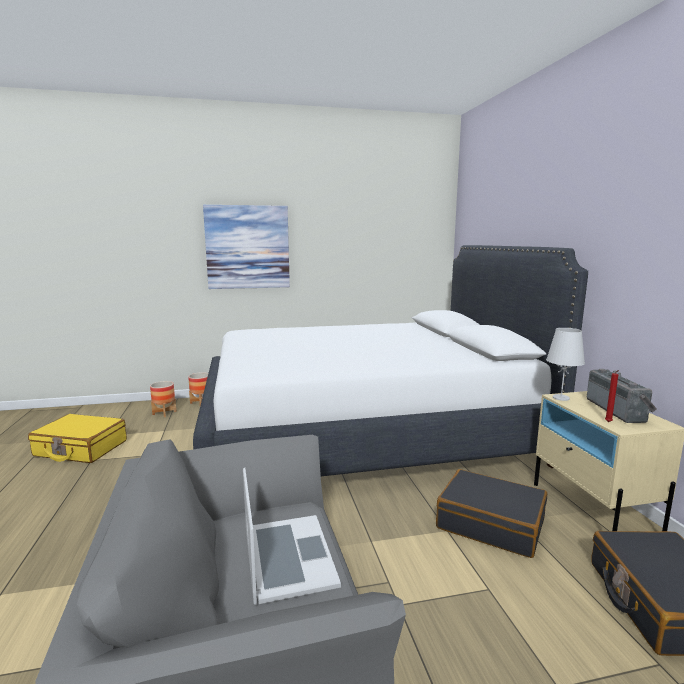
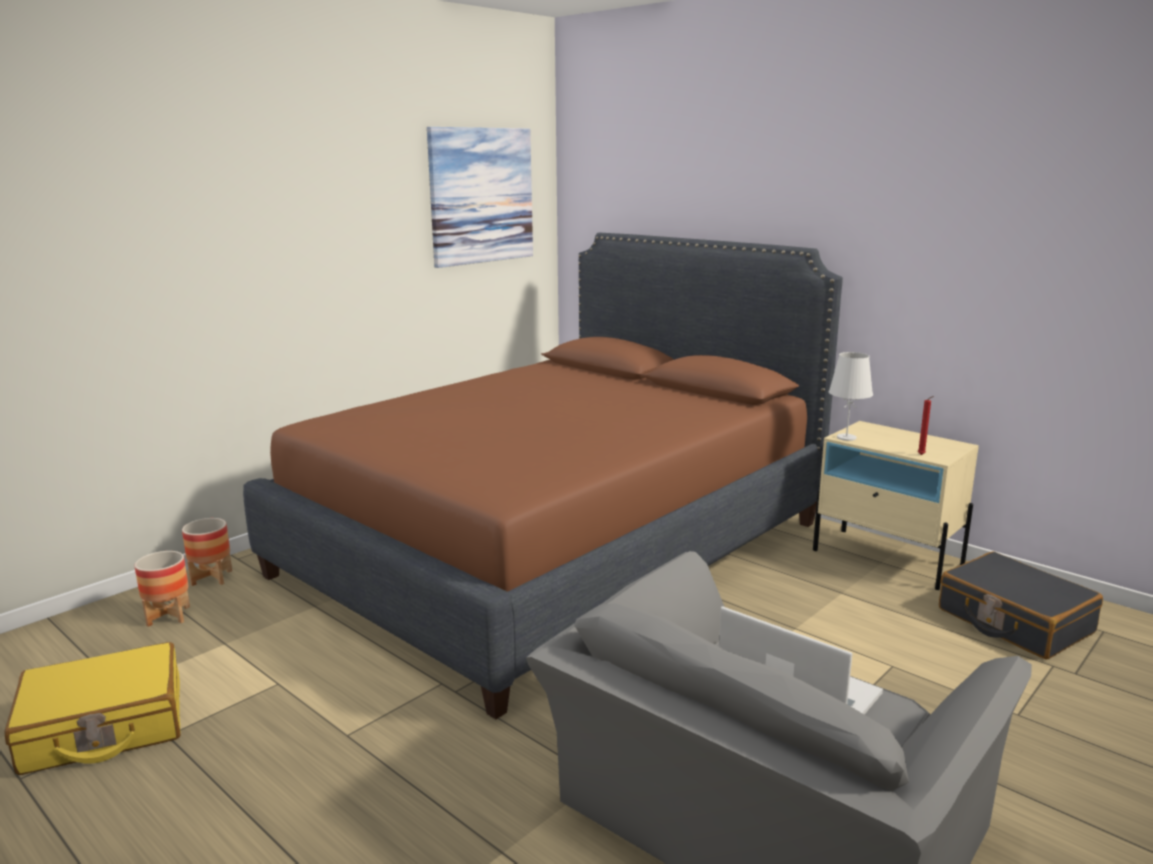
camera: 35 degrees left, 5 degrees up
(247, 247) = (256, 260): picture -> picture (481, 196)
(364, 433) = (557, 548): white bed -> brown bed
(490, 523) = (824, 605): black suitcase -> none
(618, 410) = (910, 440): radio -> none

